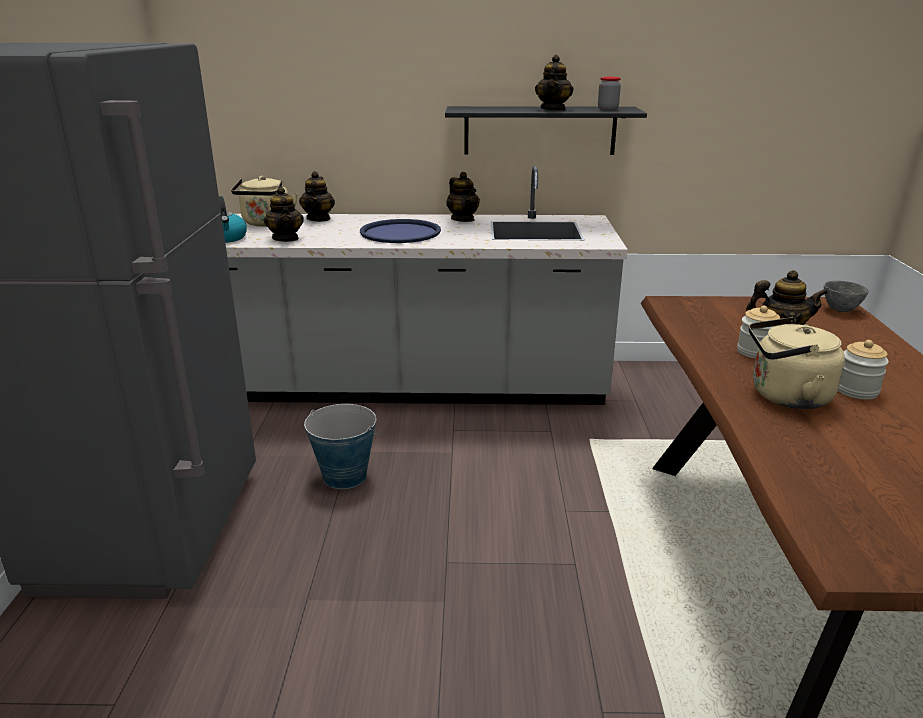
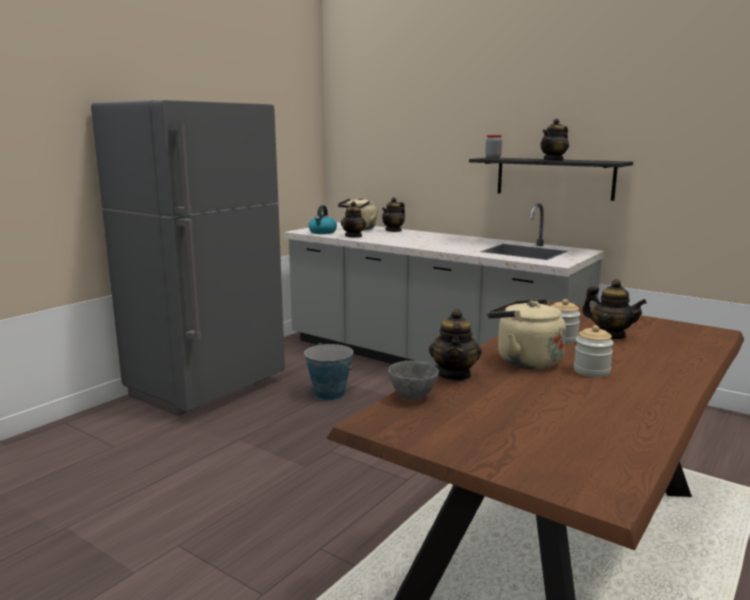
camera: 35 degrees right, 10 degrees down
(400, 233) = (427, 241): blue tray -> none
(463, 219) = (485, 240): teapot -> teapot (454, 374)
(607, 109) = (597, 161): jar -> jar (493, 158)
(840, 309) = (708, 335): grey bowl -> grey bowl (413, 396)

